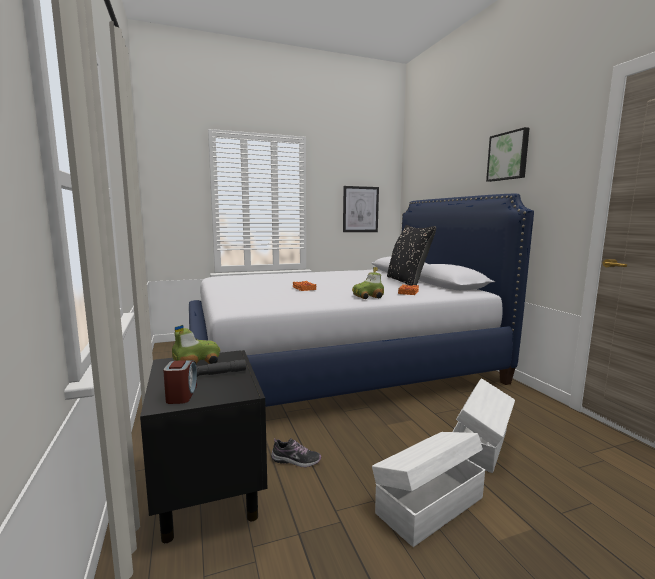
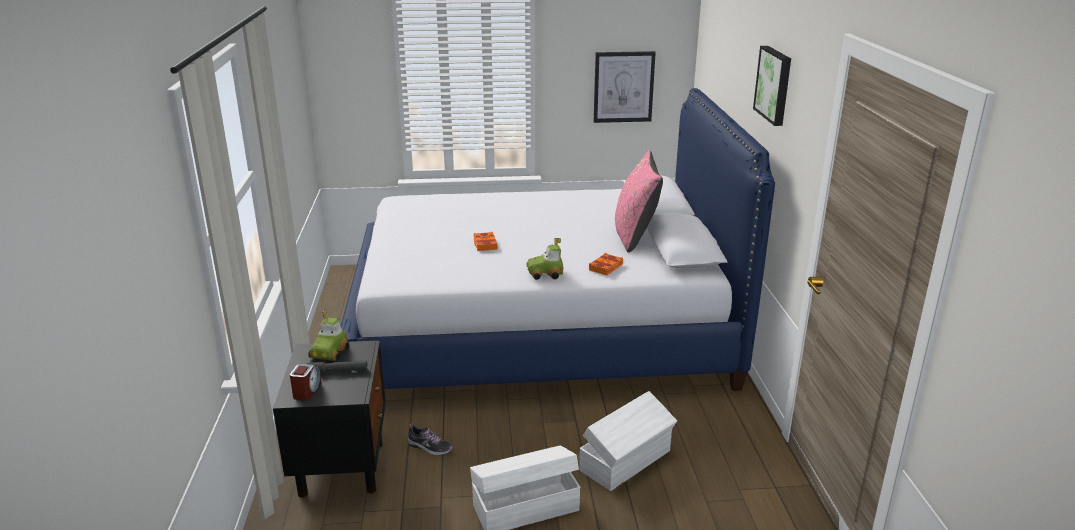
camera: 15 degrees right, 15 degrees up
(196, 362) = (330, 353): toy car -> toy car turned 120 degrees clockwise
(407, 281) = (635, 236): black pillow -> pink pillow

